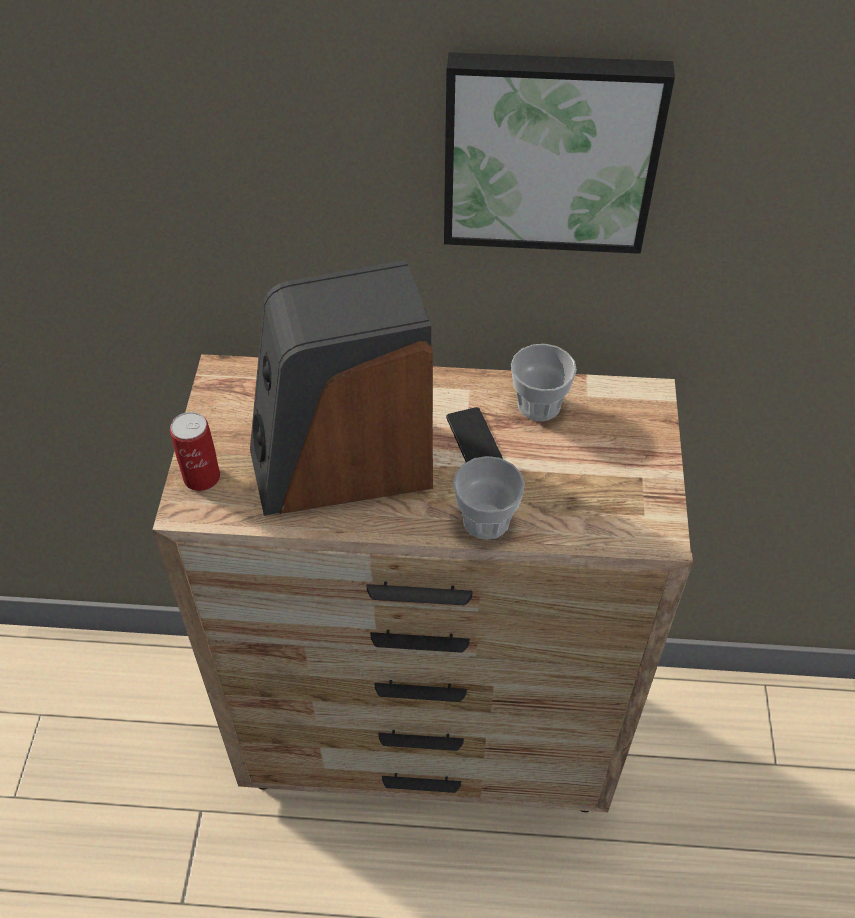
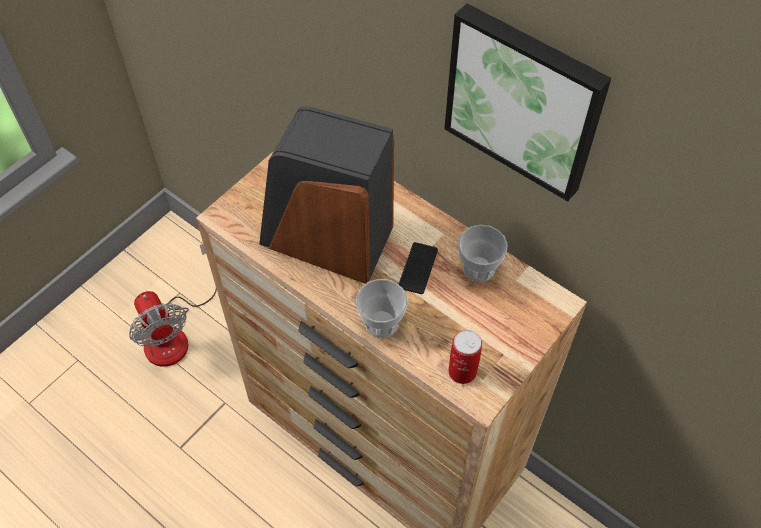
camera: 35 degrees right, 5 degrees up
(71, 767) = (175, 333): none -> fan
(202, 477) = (244, 201): can -> can (462, 371)

